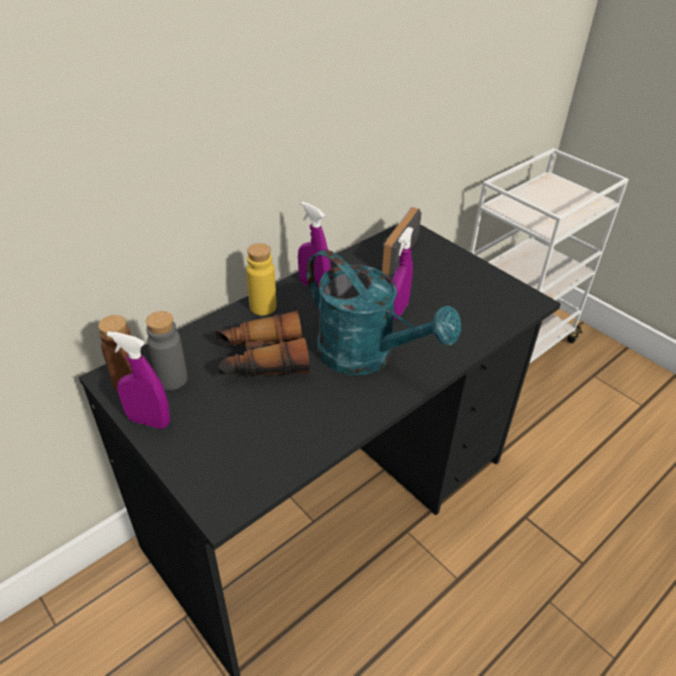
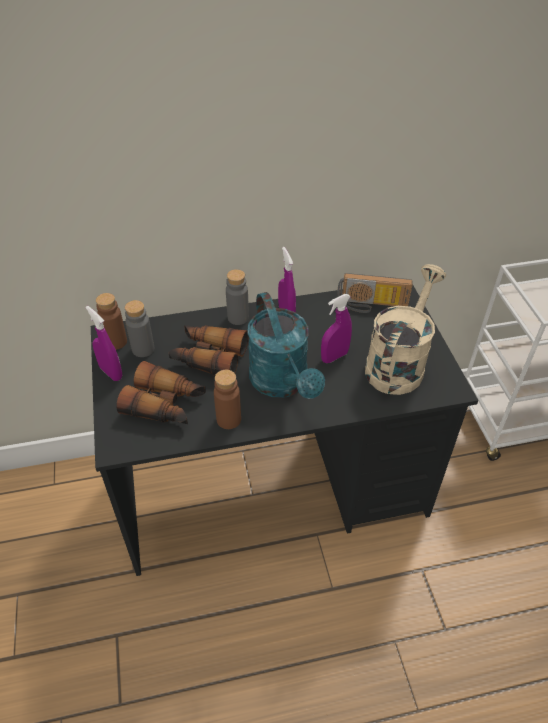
camera: 30 degrees right, 5 degrees up
(249, 430) = (165, 404): none -> binoculars
(263, 307) = (238, 318): yellow bottle -> grey bottle
(338, 417) = (228, 419): none -> brown bottle
(394, 251) = (371, 305): radio -> radio turned 135 degrees counterclockwise
(463, 295) = (398, 363): none -> beige watering can

